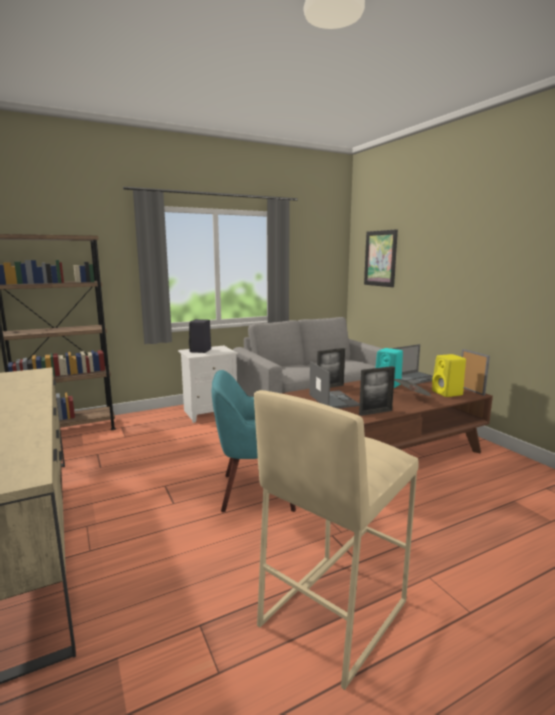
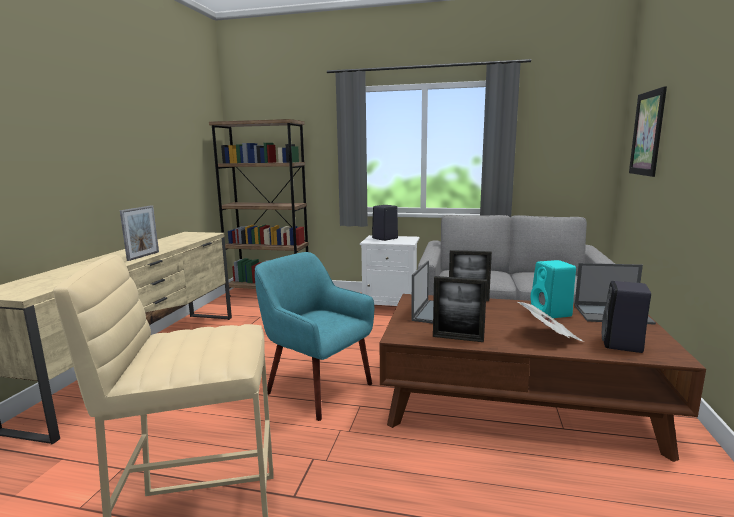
camera: 40 degrees right, 0 degrees up
(448, 393) = (622, 345): yellow speaker -> black speaker
(471, 390) = (677, 351): picture frame -> picture frame (143, 256)

